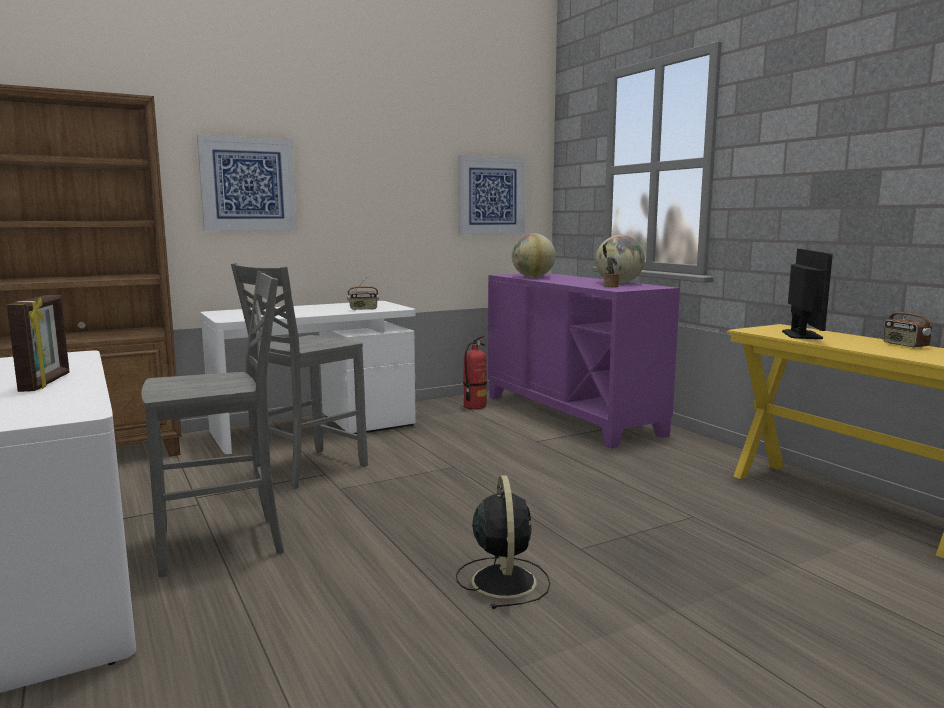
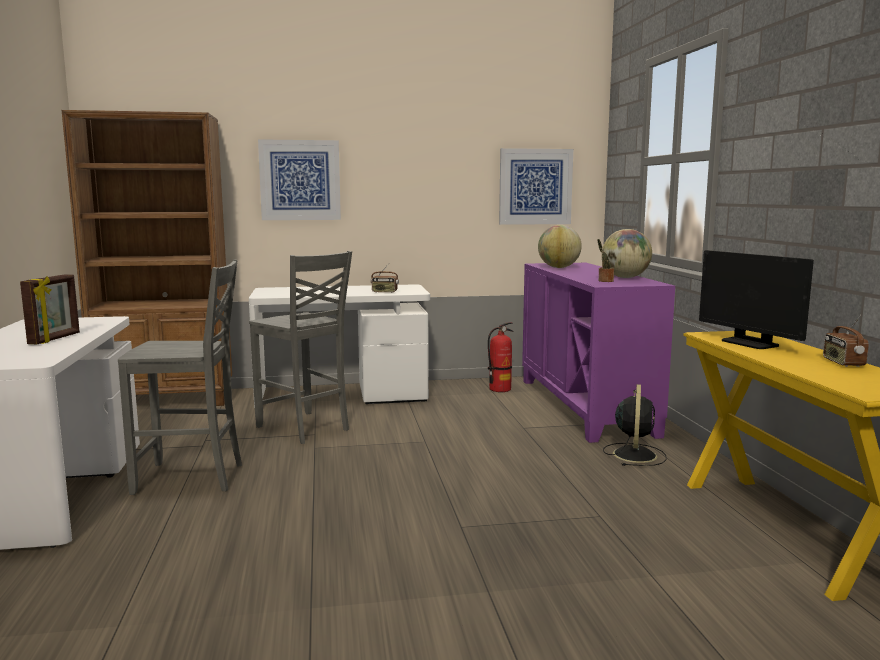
camera: 20 degrees right, 0 degrees up
(306, 469) = (304, 429): grey chair -> grey chair turned 105 degrees counterclockwise
(503, 580) = (369, 540): black fan -> black fan (634, 454)
(801, 335) = (750, 343): monitor -> monitor turned 120 degrees clockwise

